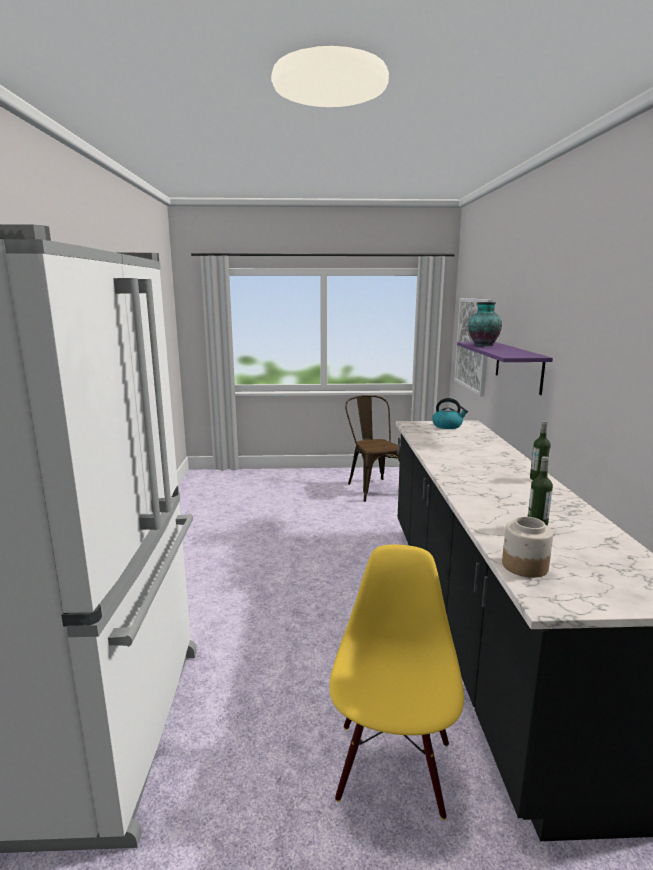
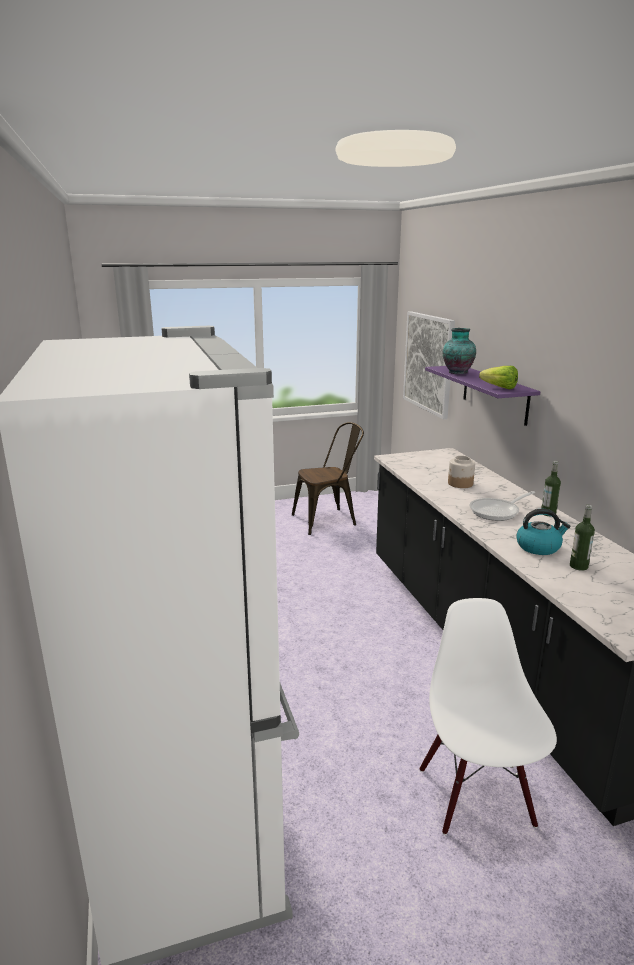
camera: 15 degrees left, 5 degrees up
(373, 487) = (329, 520): brown chair -> brown chair turned 105 degrees clockwise
(392, 768) = (477, 796): yellow chair -> white chair
(447, 426) = (429, 457): kettle -> kettle (539, 547)
(482, 472) = (497, 511): none -> frying pan
(508, 354) = (496, 387): none -> lettuce
(524, 566) = (592, 606): jar -> jar (460, 484)

